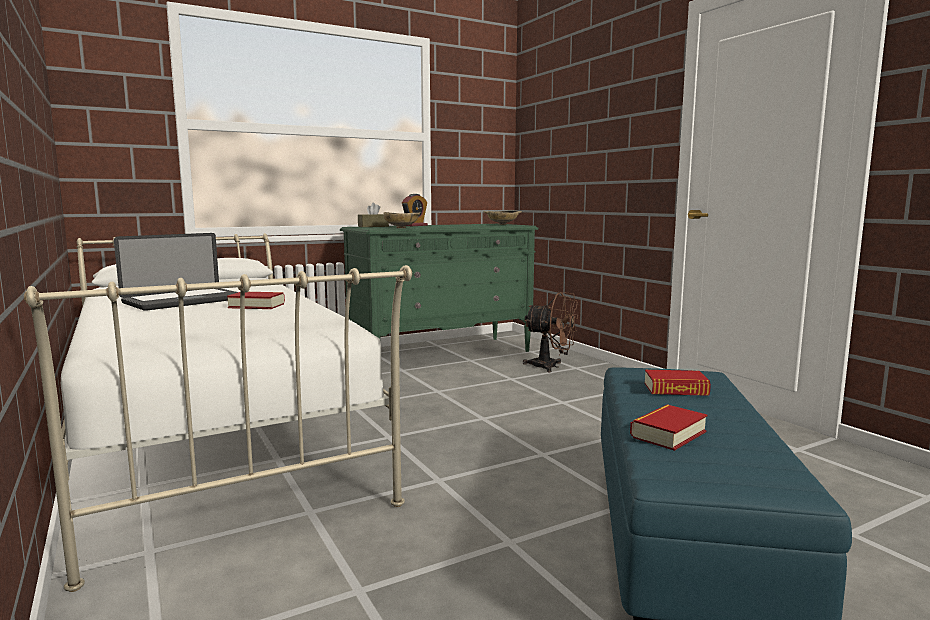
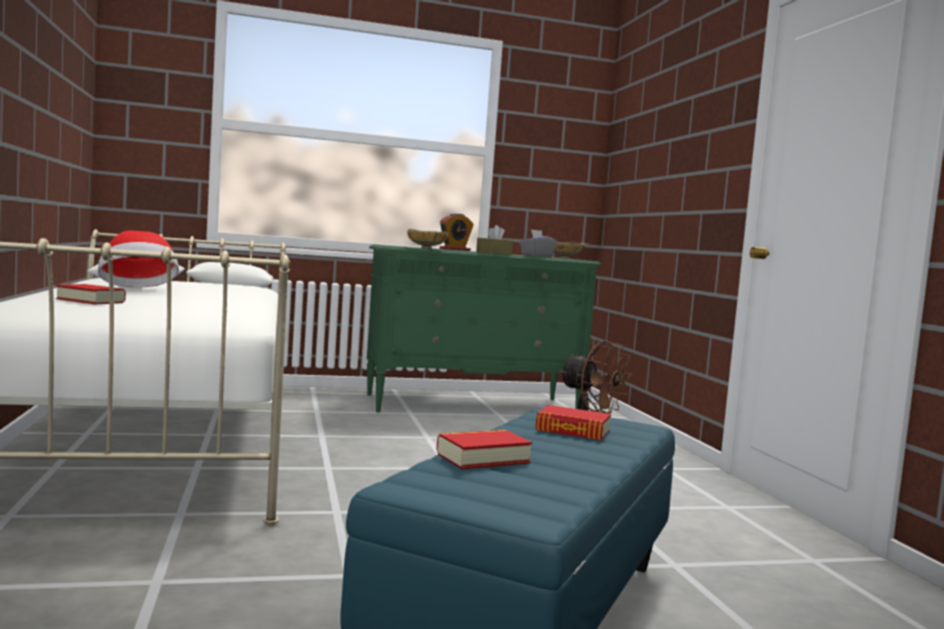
camera: 15 degrees right, 5 degrees down
(184, 301) = (137, 290): laptop -> hat
(256, 306) = (194, 299): book -> book (90, 301)
(373, 226) = (404, 246): brown tissue box -> brown tissue box (493, 253)
(487, 226) = (536, 256): none -> grey tissue box

